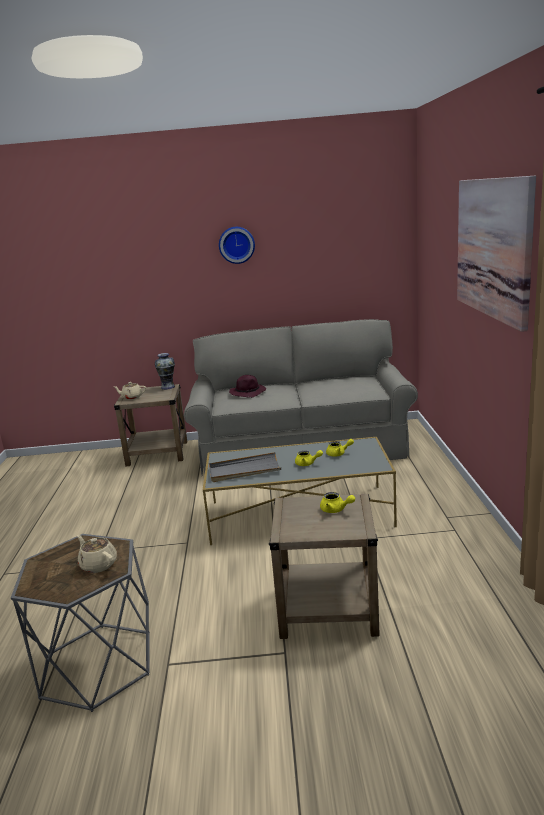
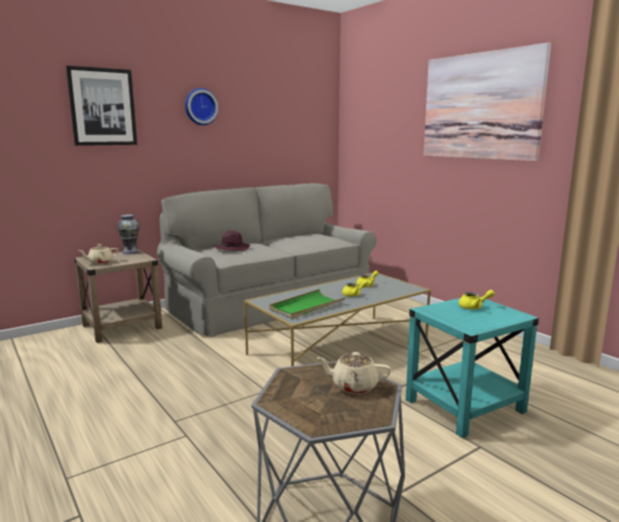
camera: 35 degrees left, 5 degrees down
(142, 256) = (102, 107): none -> picture
(244, 470) = (306, 306): grey tray -> green tray
(329, 610) = (465, 406): beige side table -> turquoise side table

